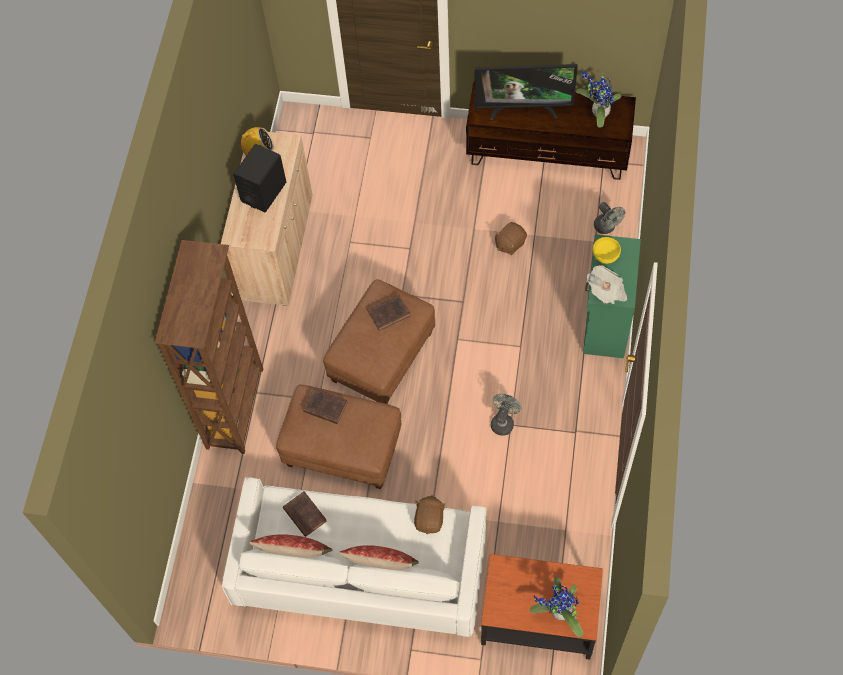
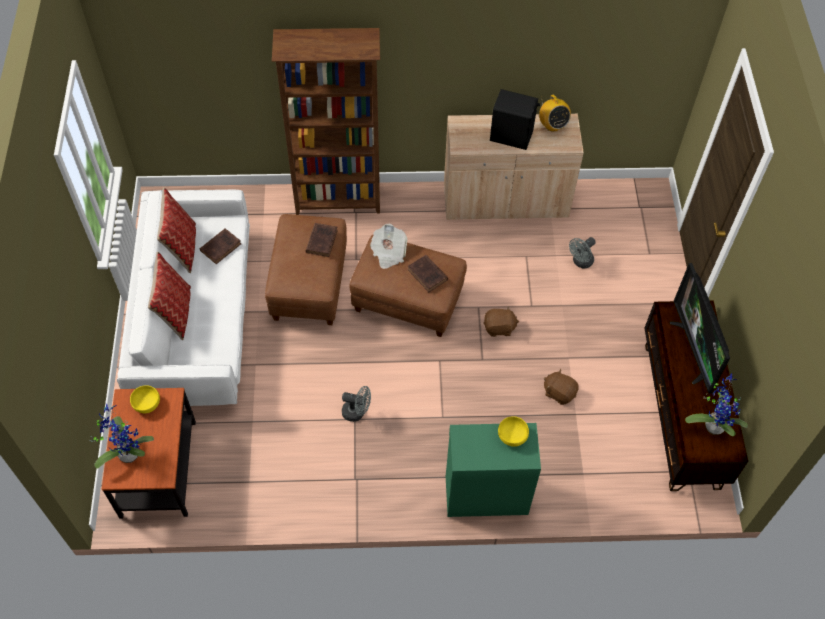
camera: 75 degrees right, 5 degrees down
(430, 519) = (224, 343): brown plush toy -> brown plush toy (499, 328)
(504, 591) = (146, 404): none -> yellow bowl
(606, 228) = (603, 483): grey fan -> grey fan (580, 262)
(606, 291) = (467, 441): newspaper -> newspaper (388, 253)

